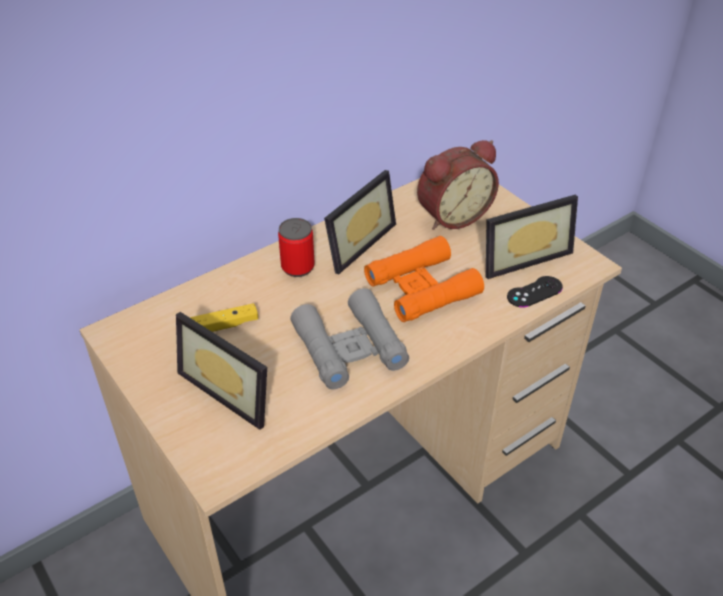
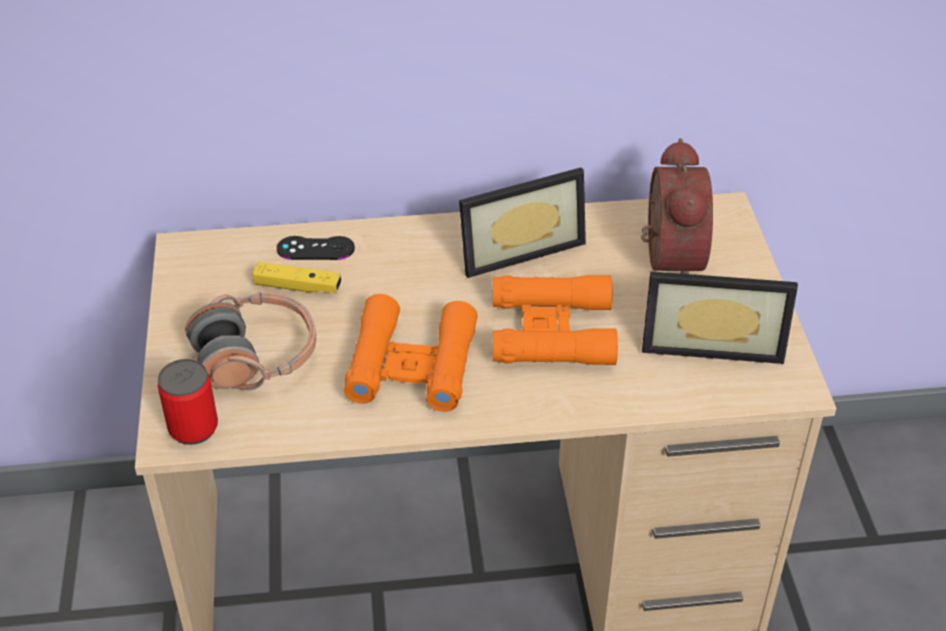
camera: 30 degrees right, 0 degrees up
(233, 388) = (256, 356): picture frame -> headphones
(297, 267) = (429, 252): can -> can (193, 428)
(349, 347) = (411, 365): grey binoculars -> orange binoculars
(452, 215) = (666, 258): alarm clock -> alarm clock turned 90 degrees counterclockwise
(534, 292) = (688, 391): black game controller -> black game controller (315, 248)

